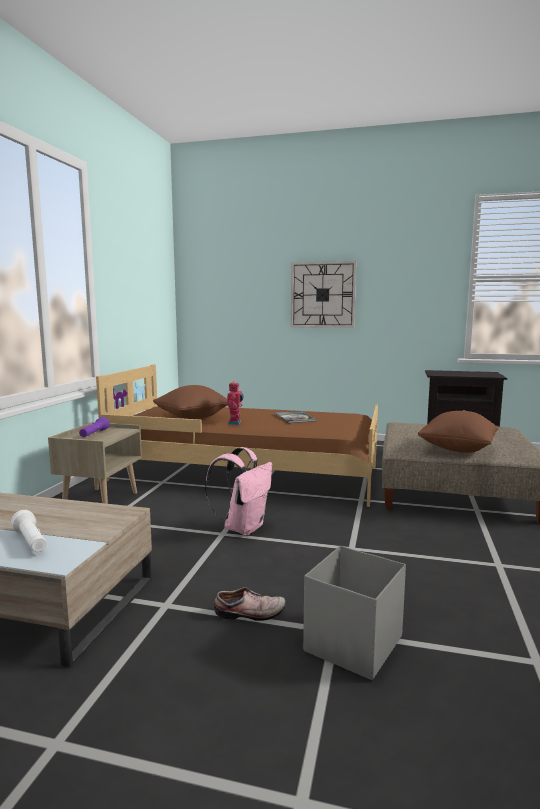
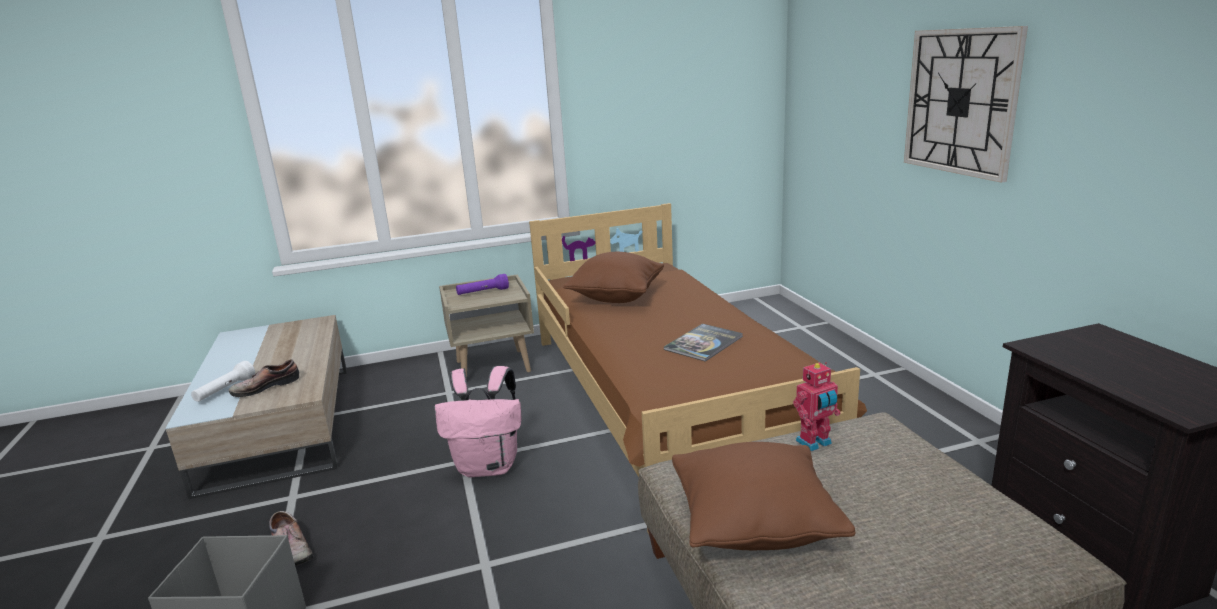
camera: 60 degrees right, 10 degrees up
(67, 525) = (265, 386): none -> shoe
(235, 423) = (620, 324): toy robot -> toy robot (815, 443)

